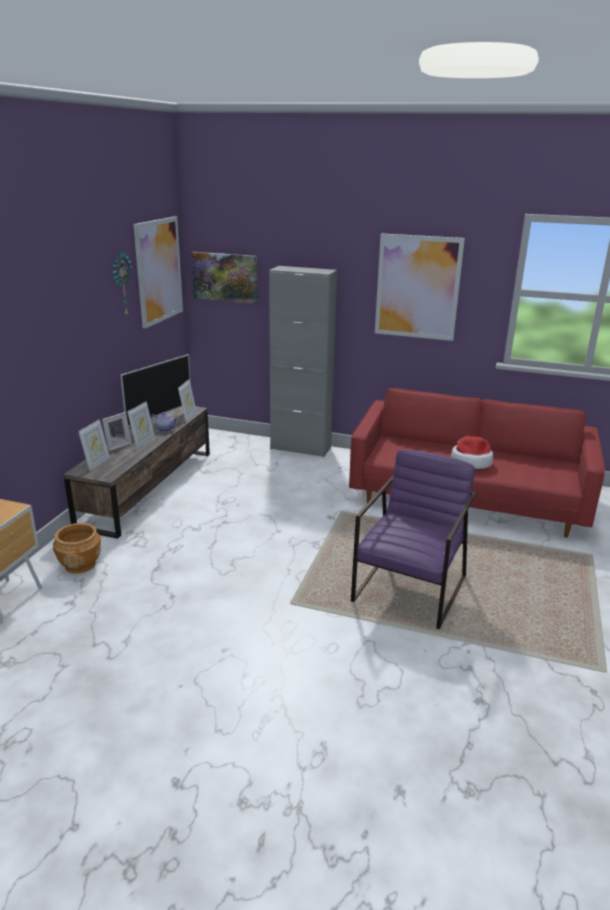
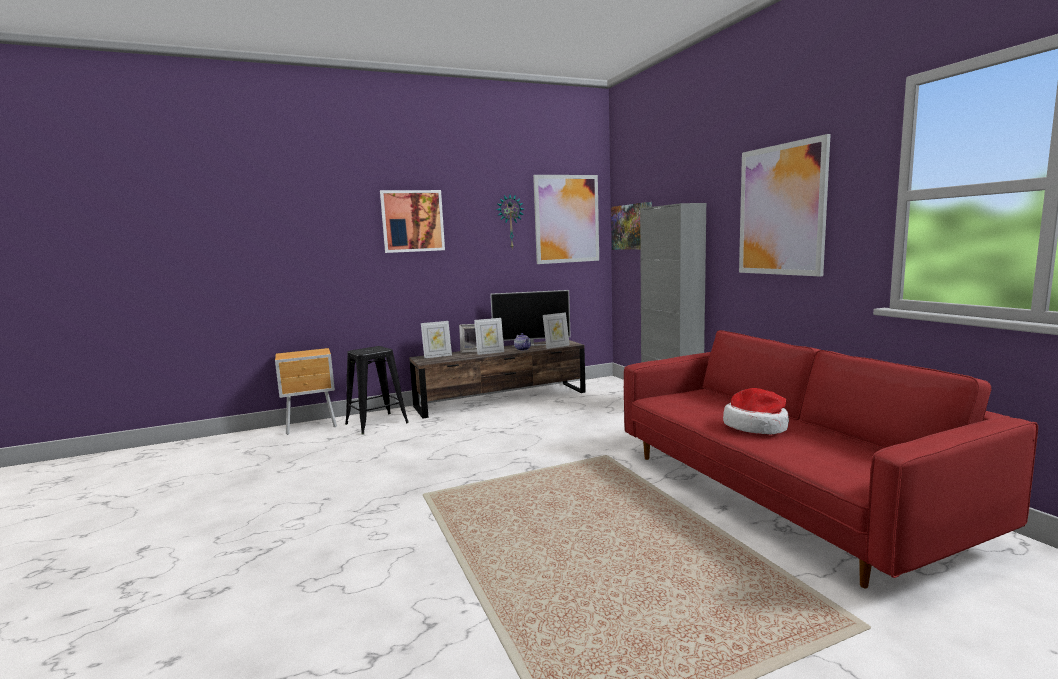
camera: 50 degrees right, 15 degrees down
(45, 304) = (412, 221): none -> picture
(80, 564) = (376, 423): brown planter -> black stool
(410, 589) = (534, 533): purple armchair -> none

